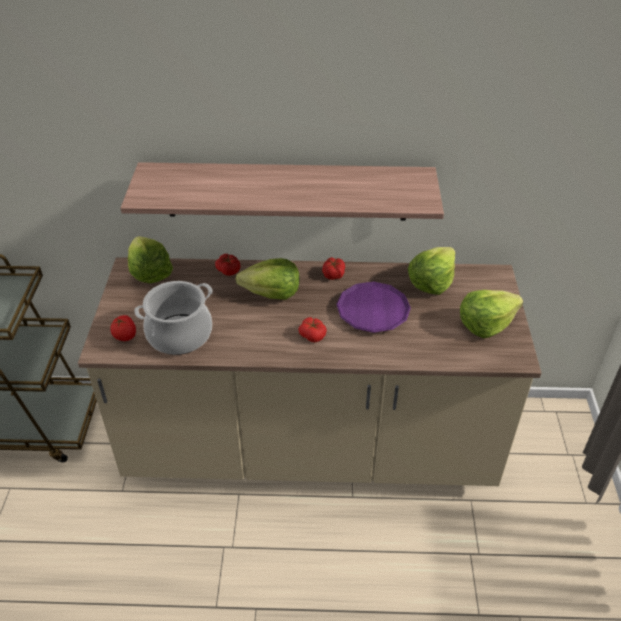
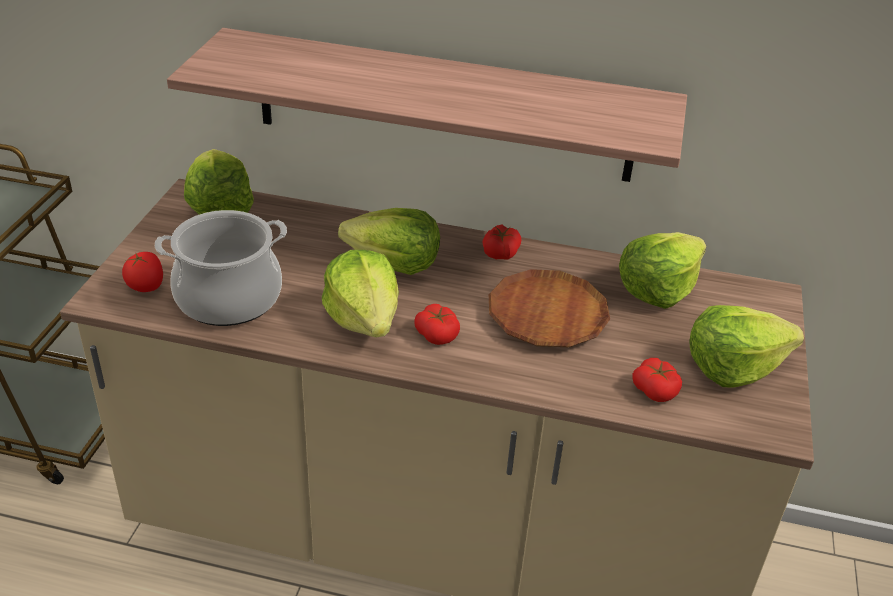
camera: 10 degrees right, 5 degrees down
(228, 270) = (338, 221): tomato -> tomato (655, 390)
(266, 332) = (364, 318): none -> lettuce
(373, 311) = (547, 315): purple plate -> brown plate

